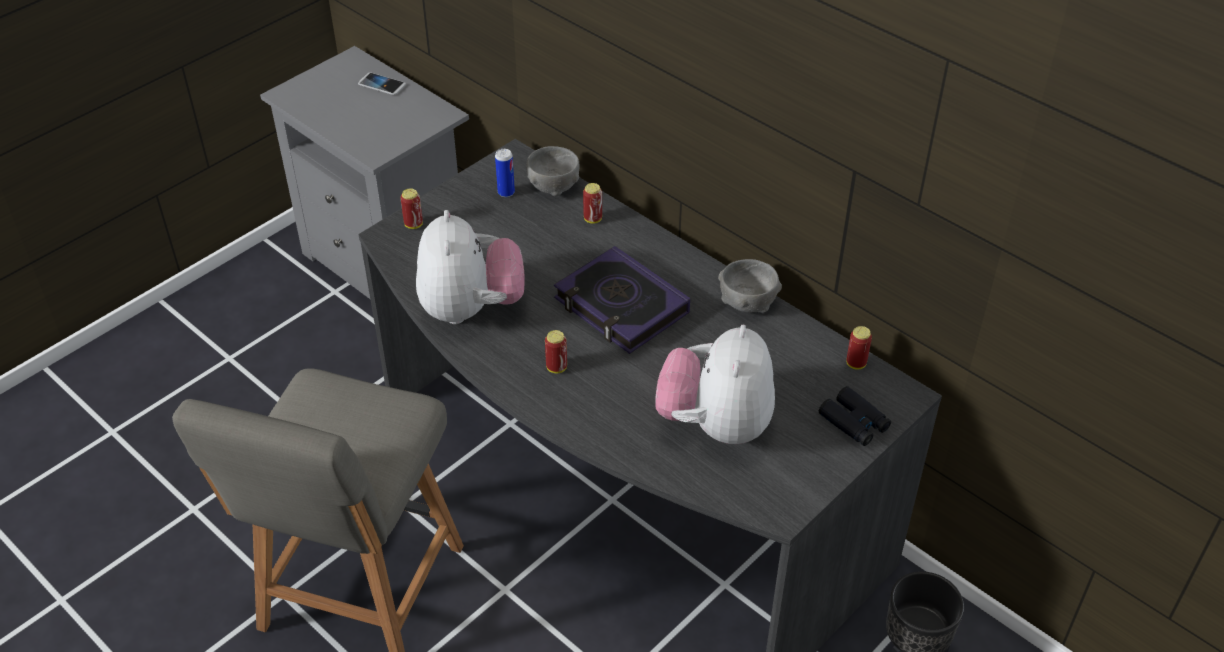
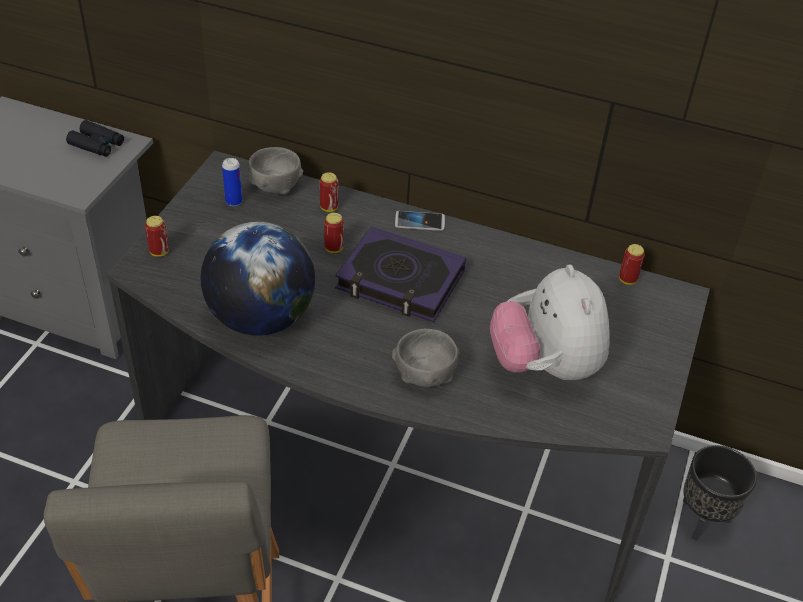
camera: 25 degrees left, 0 degrees up
(382, 85) = (50, 127): phone -> phone (419, 222)
(471, 308) = (261, 318): plush toy -> globe
(556, 367) = (374, 353): can -> can (334, 248)
(747, 303) = (507, 250): grey bowl -> grey bowl (425, 375)
(854, 422) = (657, 331): black binoculars -> black binoculars (97, 144)

